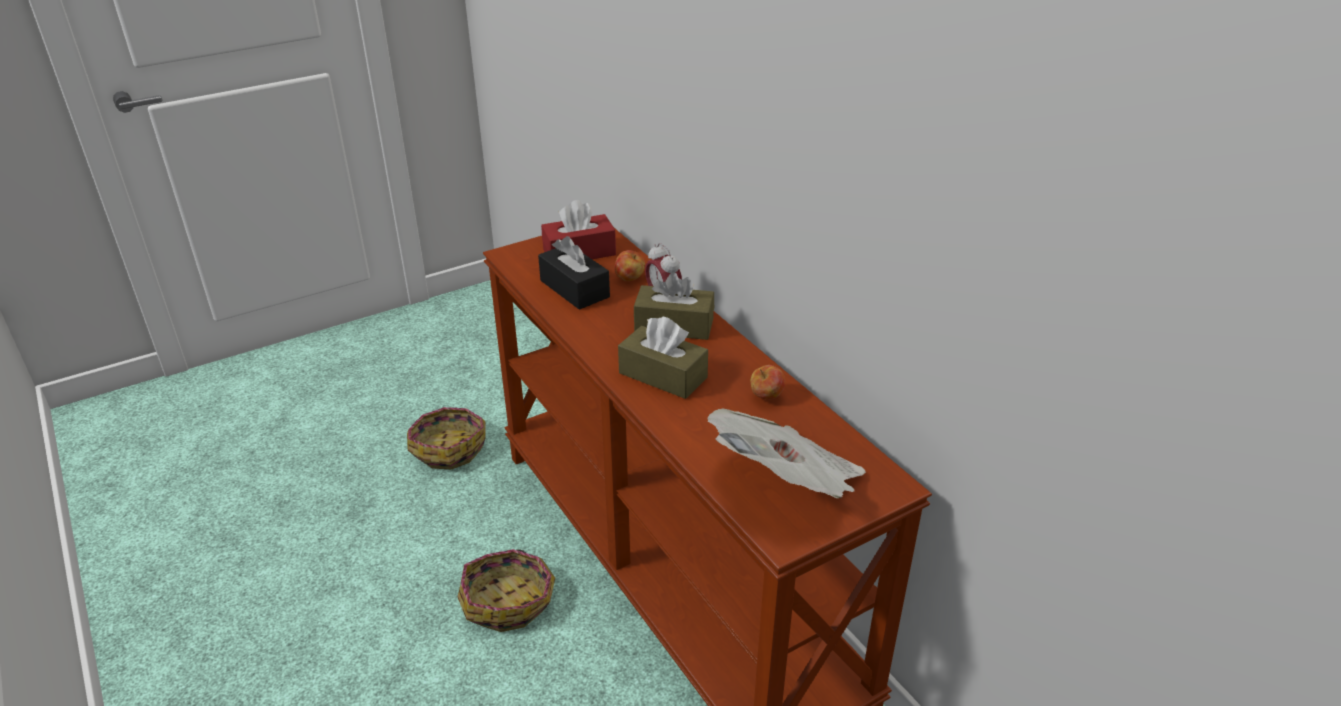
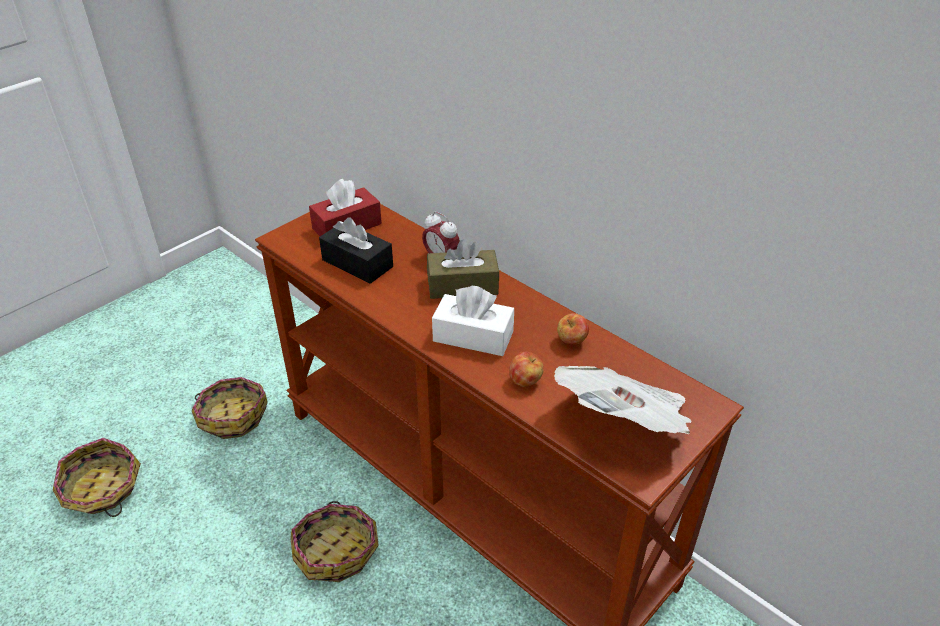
camera: 15 degrees left, 5 degrees up
(299, 493) = (102, 489): none -> basket
(630, 278) = (404, 245): apple -> apple (525, 381)
(663, 375) = (473, 336): brown tissue box -> white tissue box

